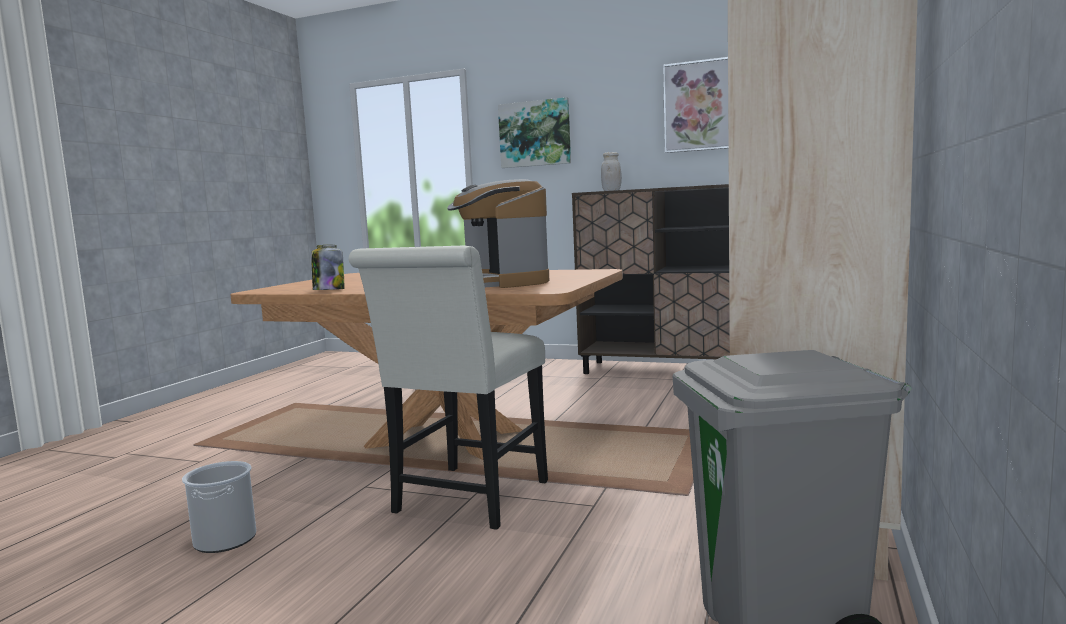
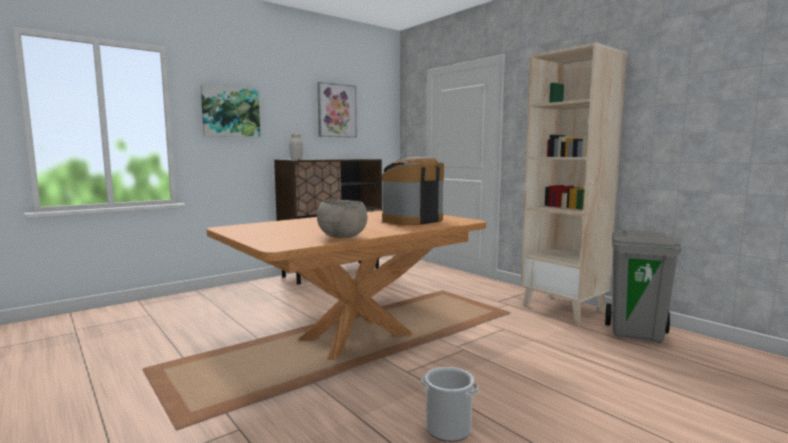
camera: 60 degrees left, 0 degrees up
(328, 290) = (342, 237): jar -> grey bowl
(466, 501) = (467, 351): white chair -> none
(502, 282) = (411, 220): coffee machine -> coffee machine turned 135 degrees clockwise

